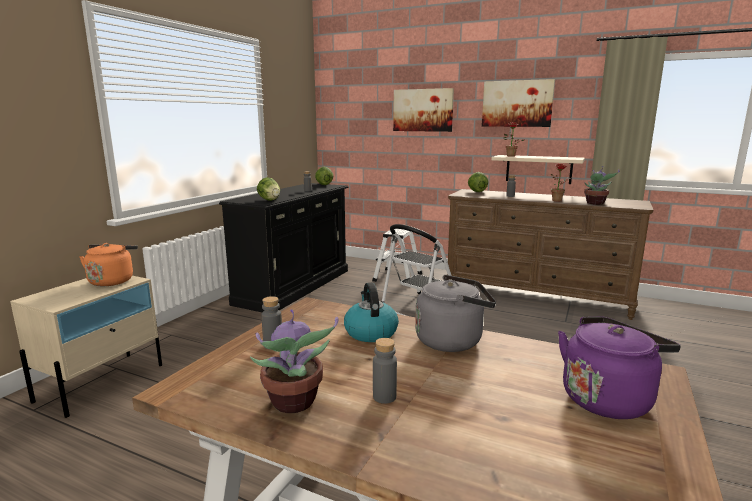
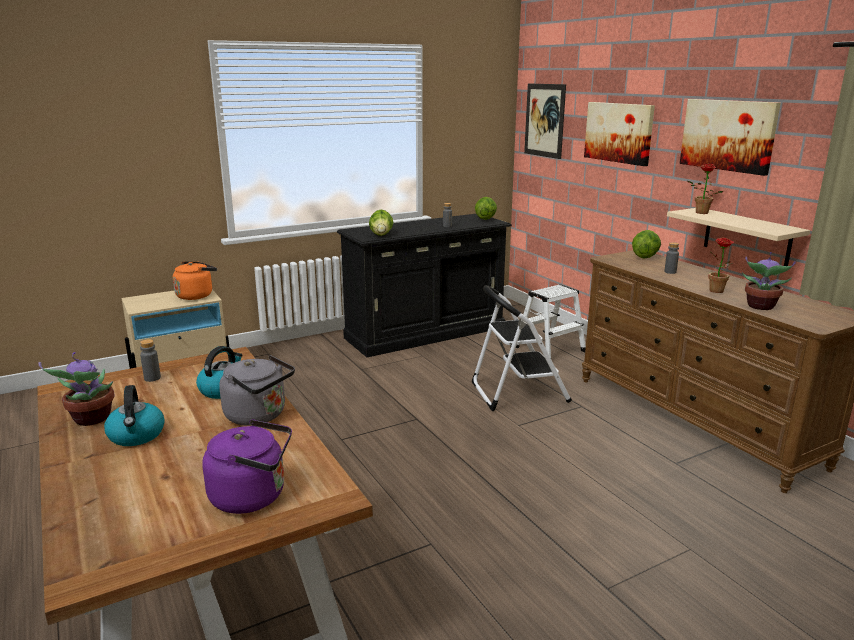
camera: 35 degrees right, 5 degrees up
(348, 107) = (544, 120): none -> picture
(384, 397) = (137, 435): grey bottle -> kettle

